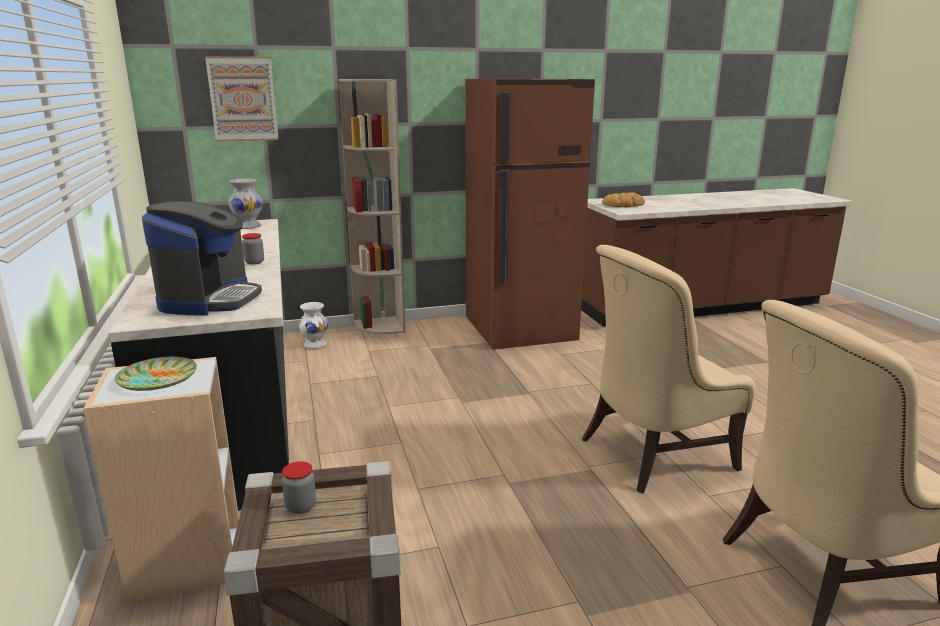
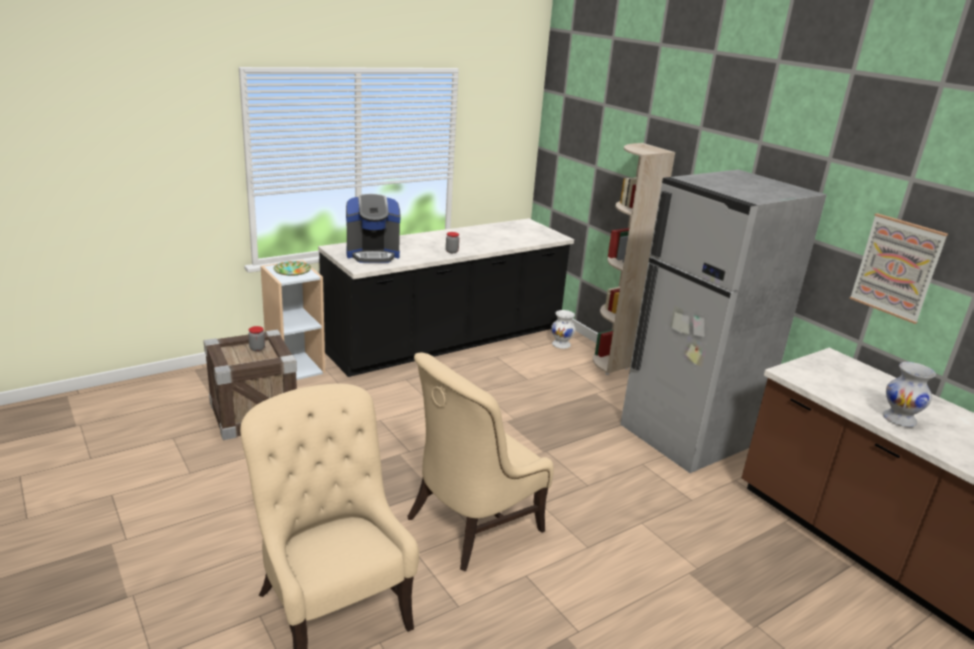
camera: 70 degrees right, 5 degrees up
(243, 99) = (588, 142): picture -> picture (897, 267)
(248, 227) = (539, 235): white vase -> white vase (898, 419)
(520, 327) = (690, 434): brown fridge -> grey fridge
(624, 205) = (826, 373): bread -> none
(654, 453) = (472, 524): beige chair -> beige chair turned 90 degrees counterclockwise

